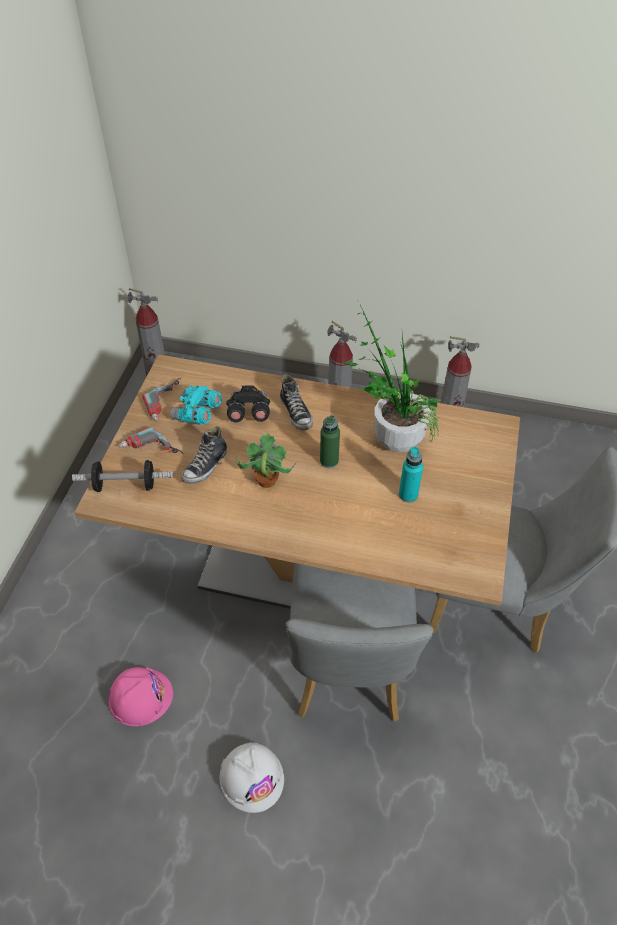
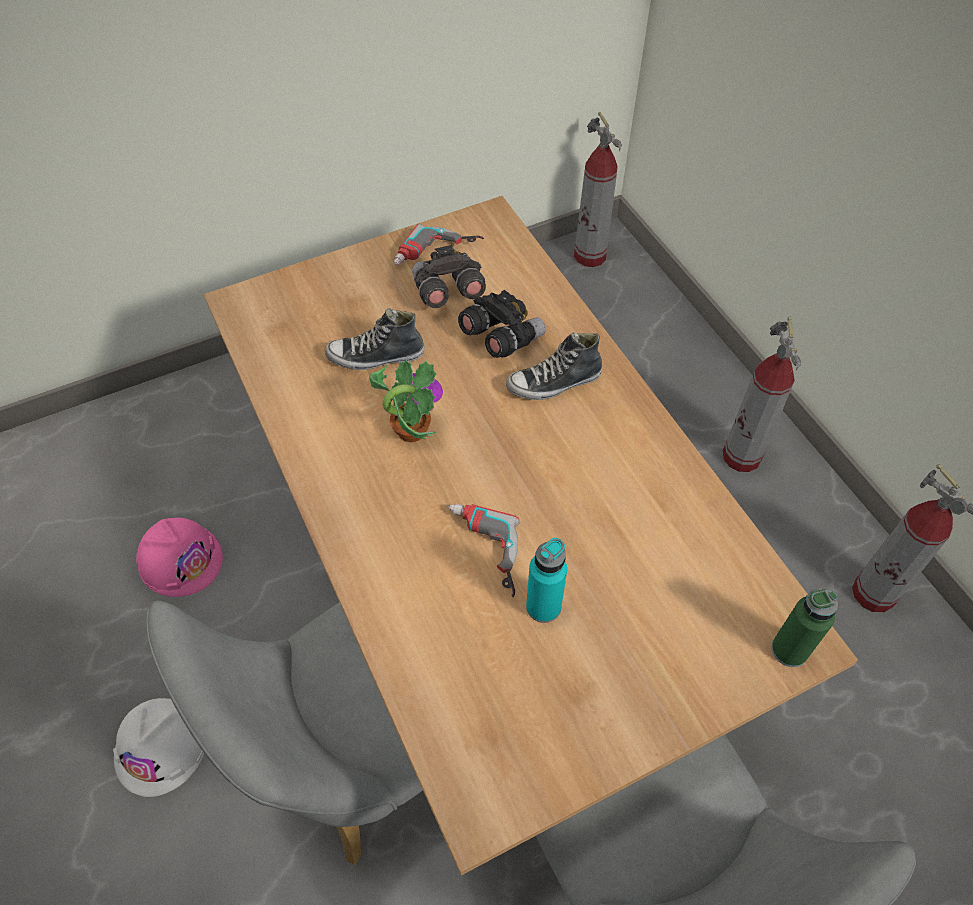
camera: 50 degrees right, 5 degrees up
(125, 485) = (279, 307): dumbbell -> none
(150, 451) = (349, 293): power drill -> power drill (481, 551)
(197, 414) = (447, 292): turquoise binoculars -> grey binoculars
(296, 413) = (554, 383): shoe -> shoe turned 45 degrees clockwise
(329, 461) = (510, 473): green bottle -> green bottle (789, 650)
(390, 435) = (628, 512): potted plant -> none

